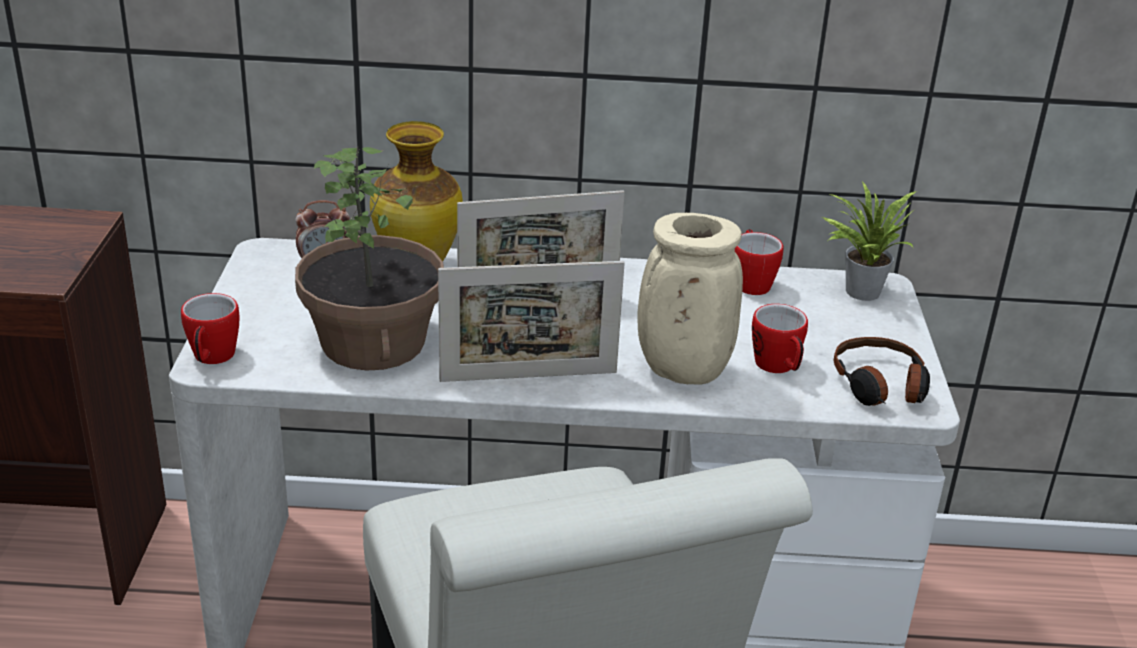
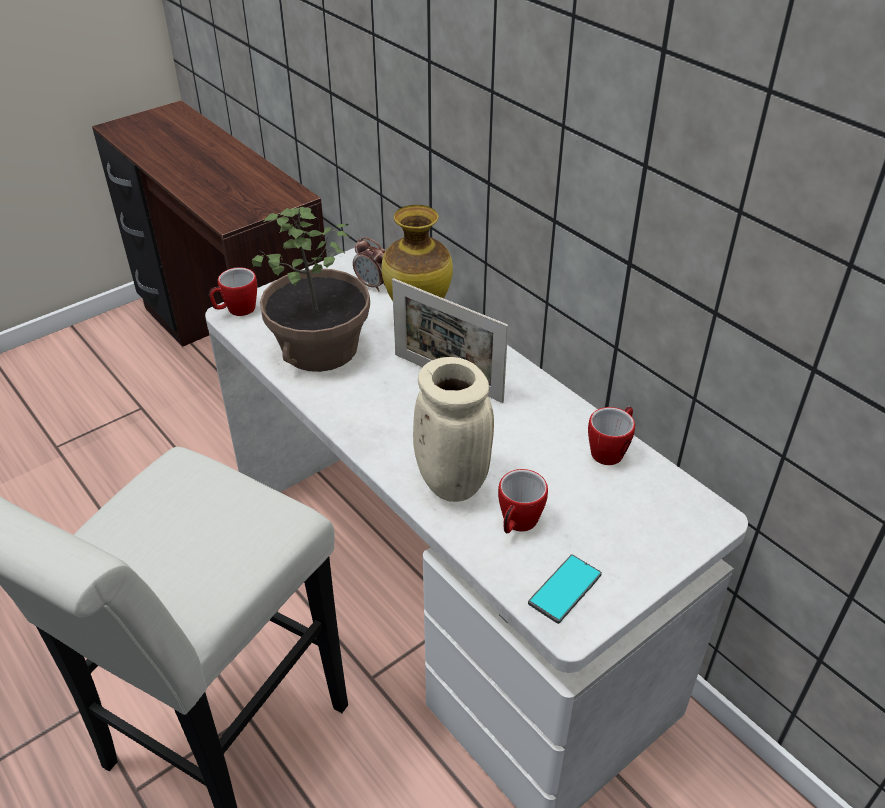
camera: 50 degrees right, 10 degrees up
(528, 376) = (360, 423): picture frame -> none
(858, 289) = (685, 508): potted plant -> none
(880, 385) = (565, 589): headphones -> phone

